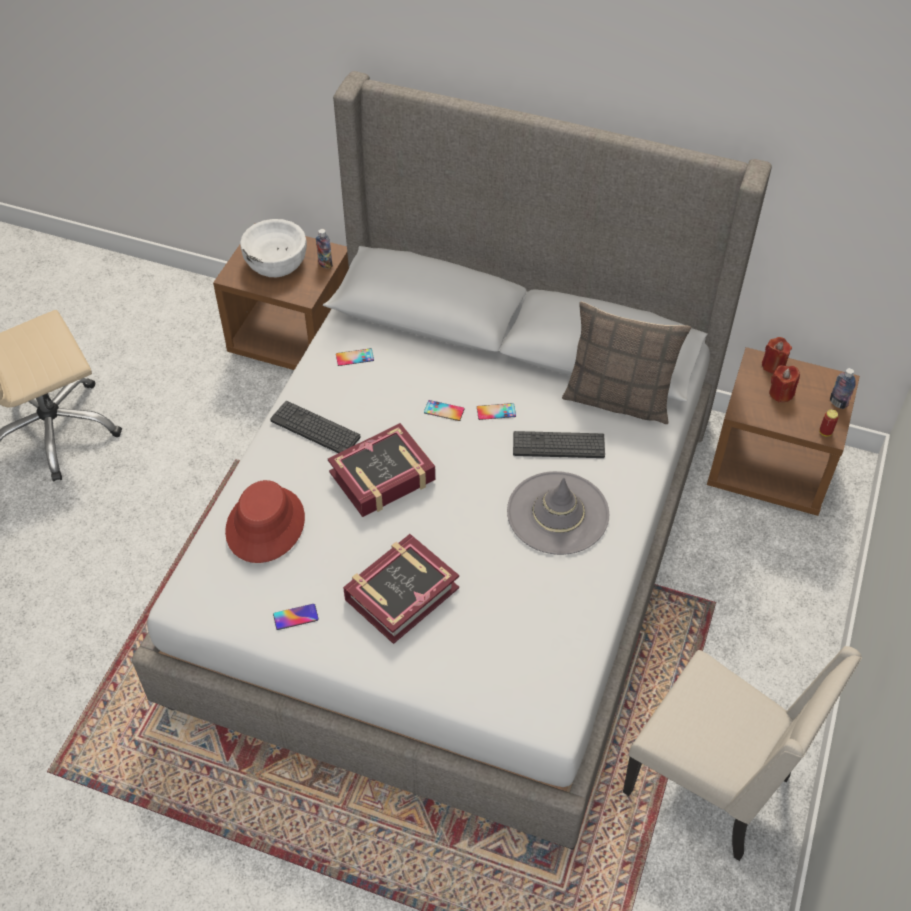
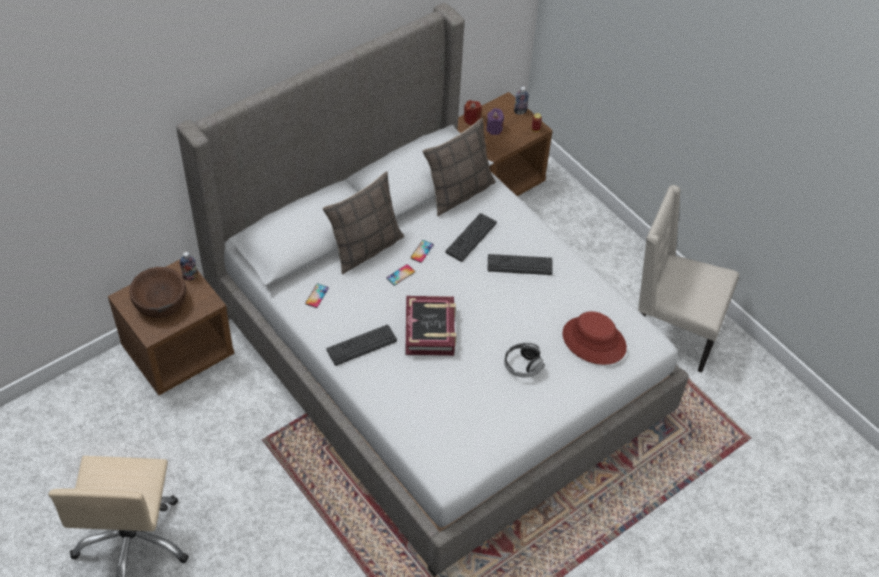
camera: 60 degrees left, 0 degrees up
(265, 525) = (422, 407): red hat -> red hat (593, 341)
(276, 261) = (160, 302): white bowl -> brown bowl
(295, 617) = (502, 425): phone -> none
(401, 593) = (522, 365): book -> headphones
(457, 361) = (365, 248): none -> pillow
(558, 513) = (519, 265): grey hat -> keyboard
(711, 784) = (671, 330): beige chair -> beige chair turned 135 degrees counterclockwise
(781, 393) = (494, 129): red candle -> purple candle

